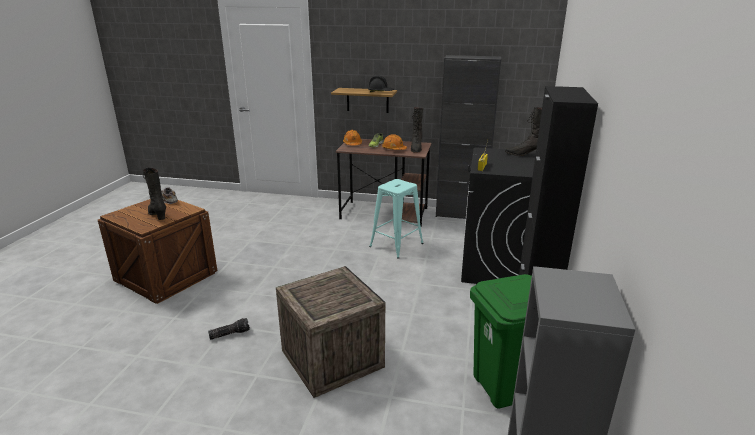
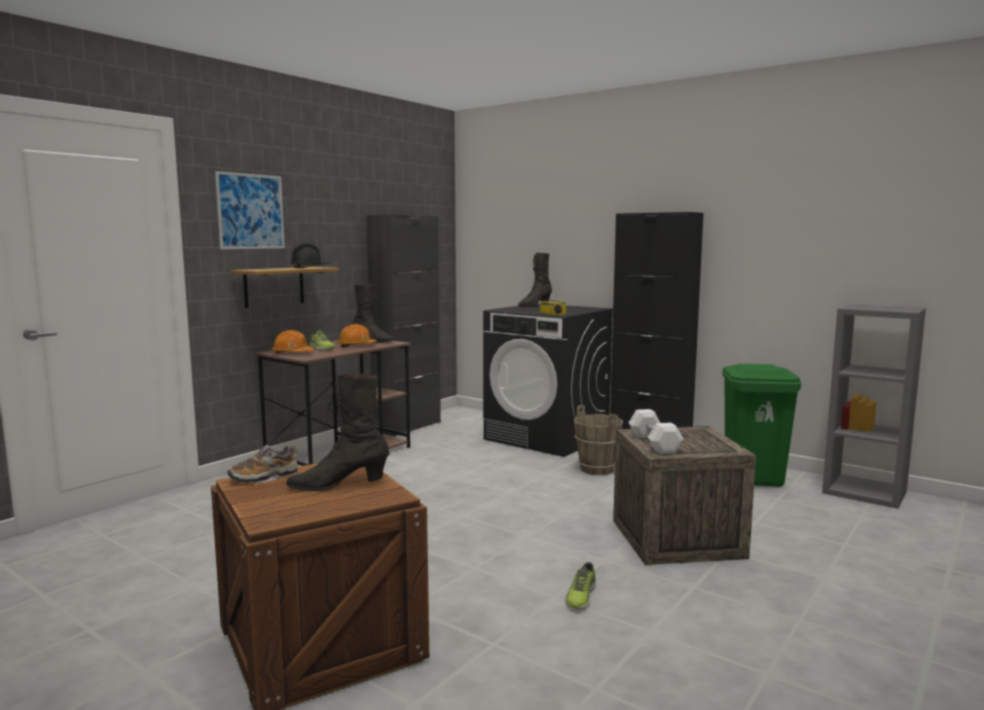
camera: 65 degrees left, 15 degrees down
(230, 333) = (580, 596): flashlight -> shoe
(314, 284) = (654, 443): none -> white dumbbell
(353, 52) = (250, 211): none -> picture
(396, 245) = (442, 466): turquoise stool -> none
(447, 301) = (597, 469): none -> brown bucket

